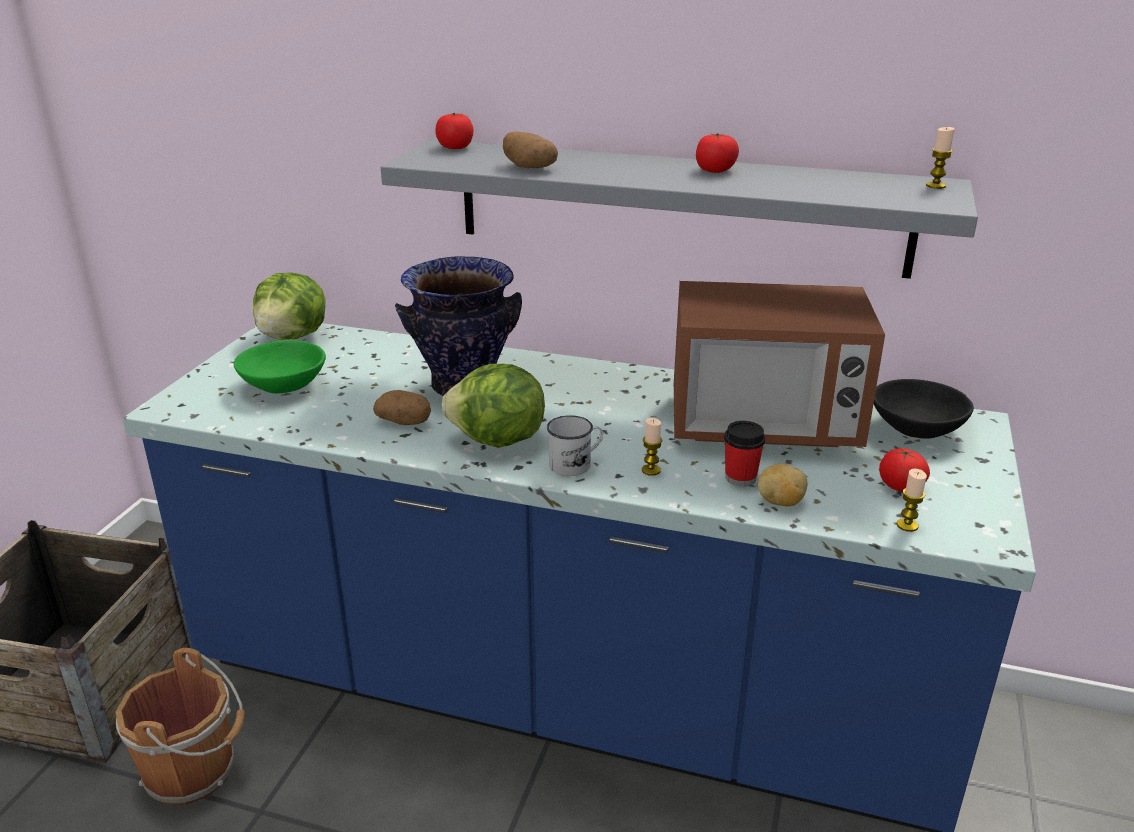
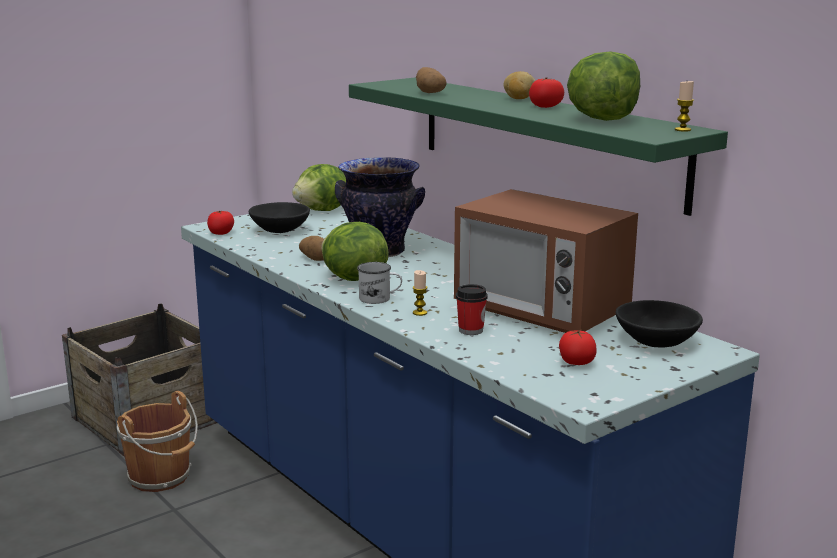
camera: 35 degrees right, 10 degrees down
(283, 386) = (280, 230): green bowl -> black bowl
(455, 147) = (416, 81): tomato -> tomato (221, 233)
(678, 207) = (545, 139): grey shelf -> green shelf
(780, 502) = (473, 347): potato -> potato (518, 99)
(824, 182) = (602, 119): none -> lettuce
(907, 525) = (538, 379): candle -> none

